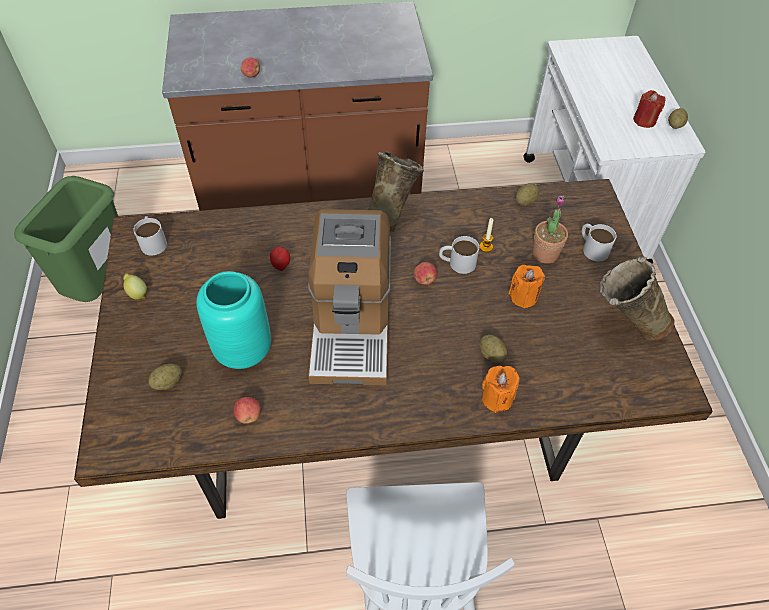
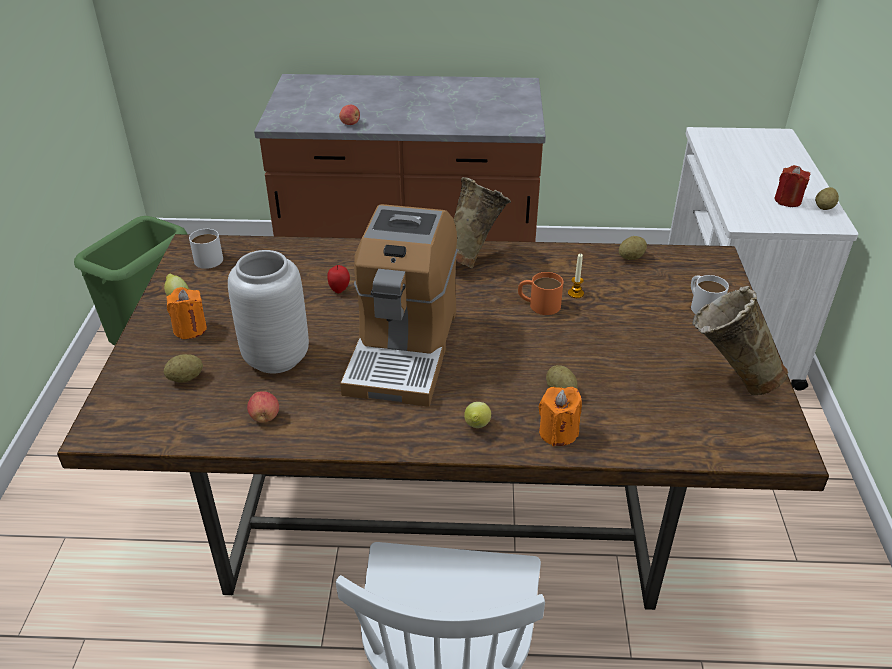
camera: 10 degrees right, 15 degrees down
(242, 350) = (275, 358): turquoise vase -> grey vase
(425, 280) = (498, 316): apple -> none
(430, 401) = (477, 426): none -> lemon
(457, 262) = (538, 304): white mug -> orange mug
(523, 296) = (610, 342): orange candle -> orange candle (190, 329)
(545, 253) = (644, 305): potted plant -> none

